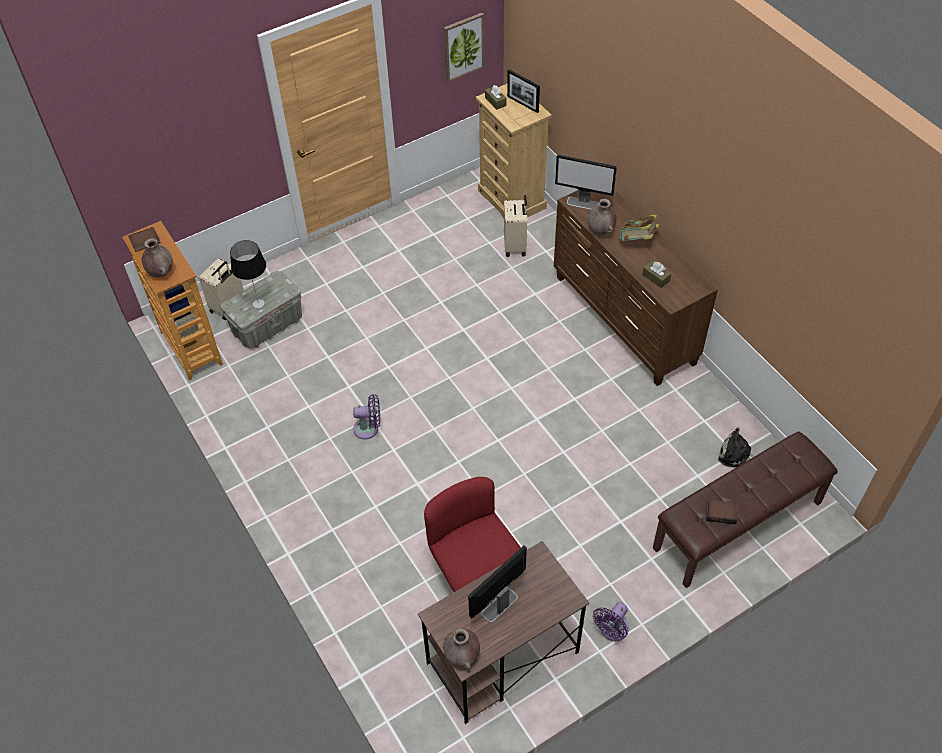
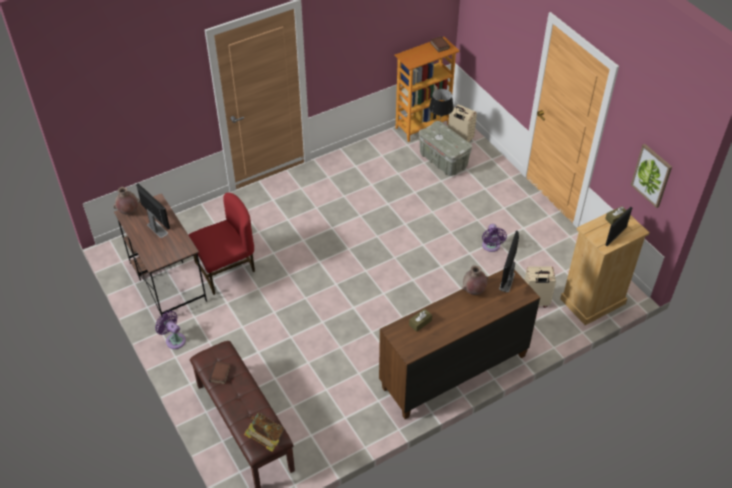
camera: 90 degrees right, 5 degrees down
(161, 272) = (411, 55): brown vase -> none
(369, 428) = (350, 215): purple fan -> purple fan (491, 247)
(638, 240) = (464, 315): book -> book (265, 438)
(737, 455) = (308, 436): plush toy -> none

